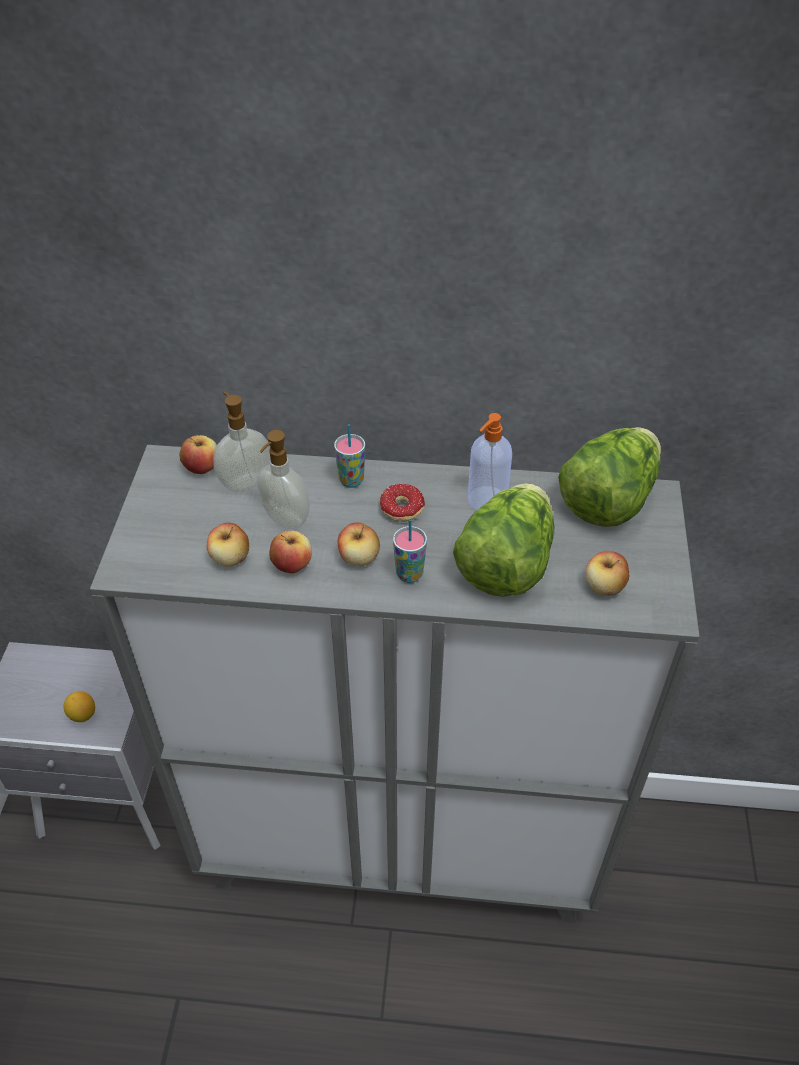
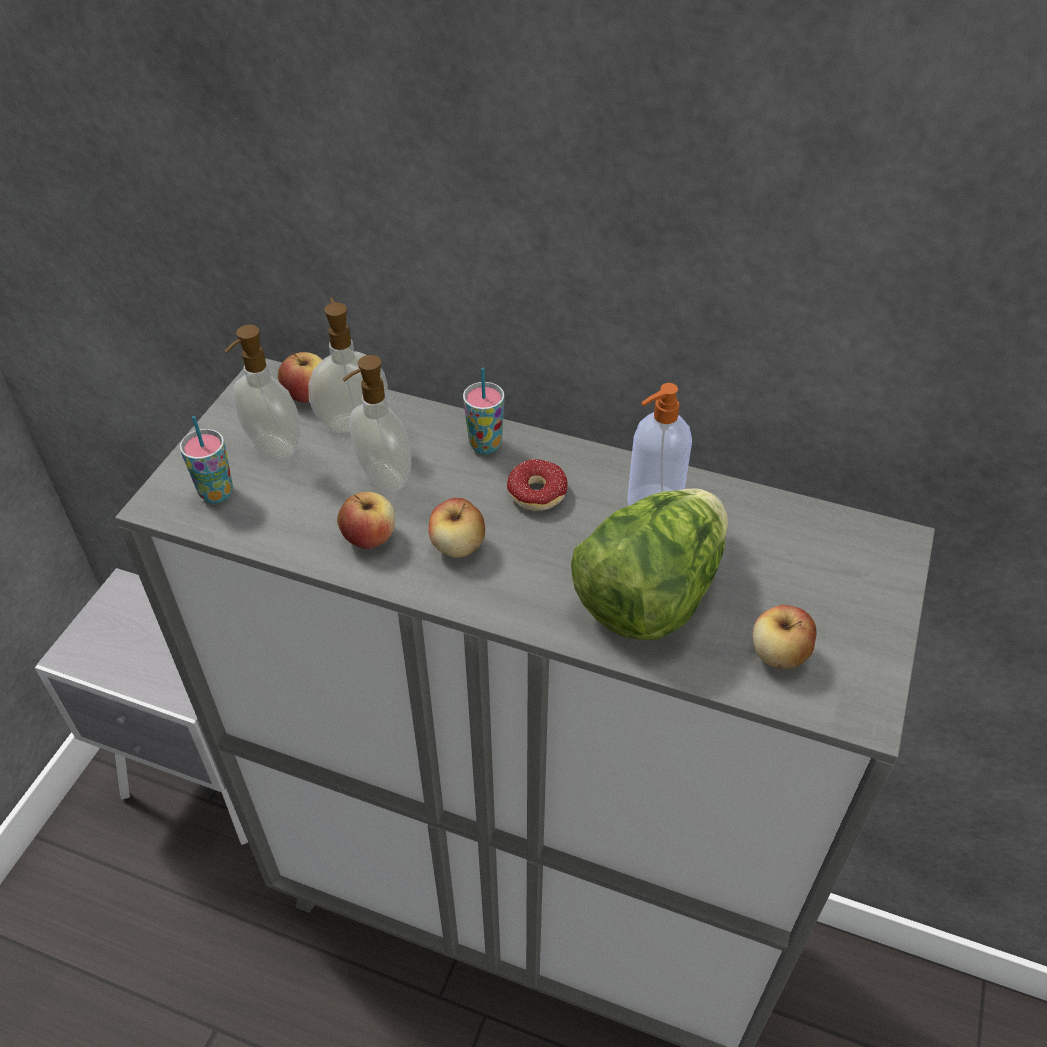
camera: 15 degrees right, 0 degrees up
(83, 715) = (166, 671): lemon -> none
(191, 512) = (272, 447): none -> soap dispenser
(230, 558) = (297, 514): apple -> none
(409, 574) = (515, 581): cup -> cup (216, 493)
(608, 500) = (822, 536): lettuce -> none

